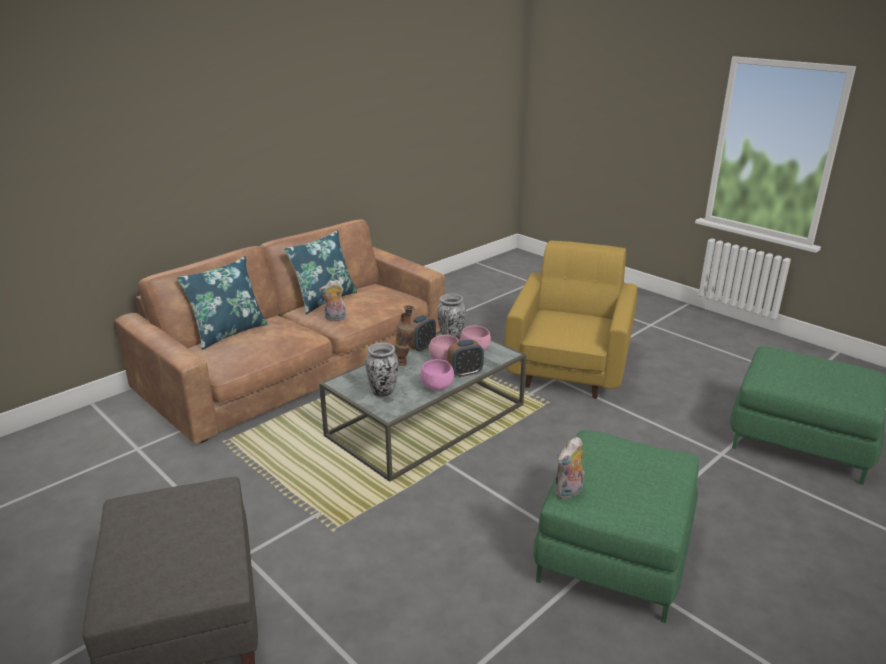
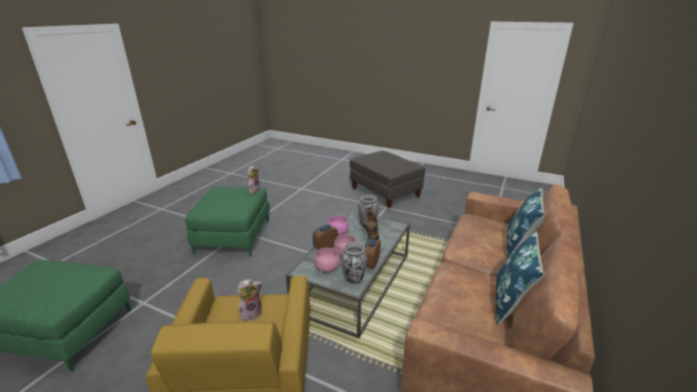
camera: 160 degrees right, 0 degrees up
(335, 318) = (463, 272): plush toy -> plush toy (251, 313)

